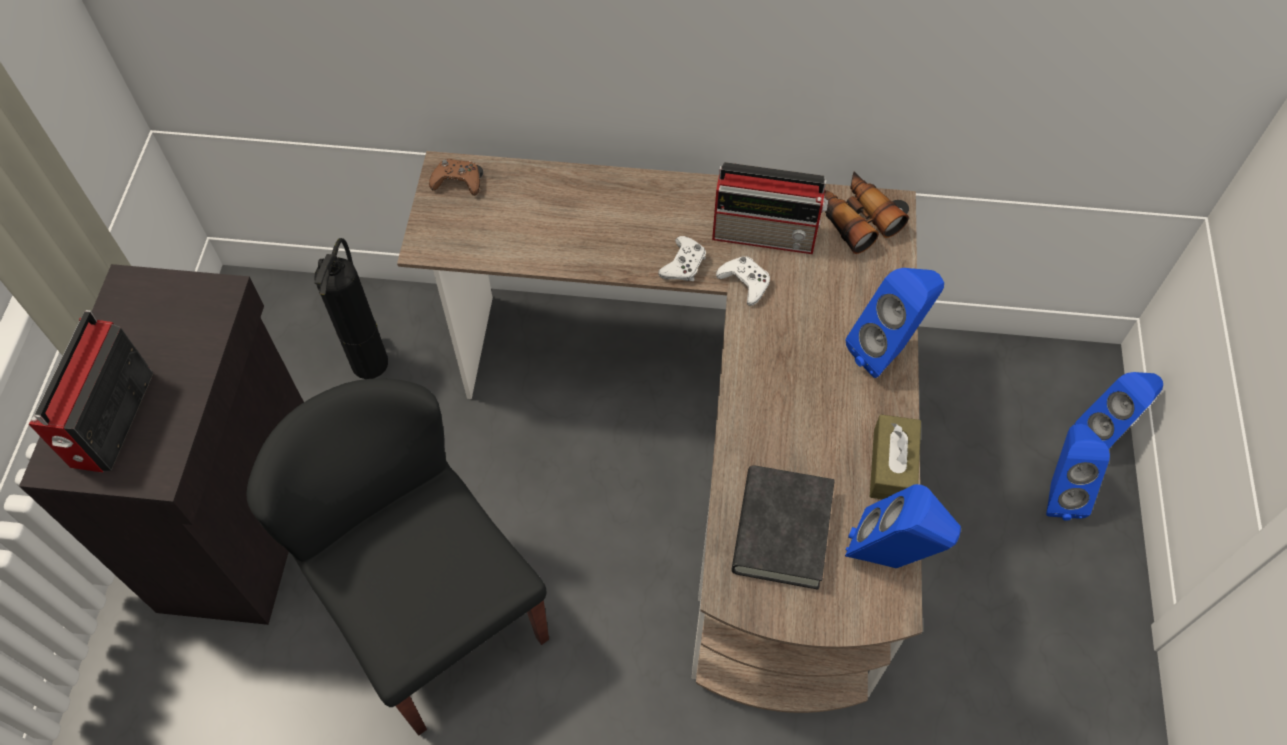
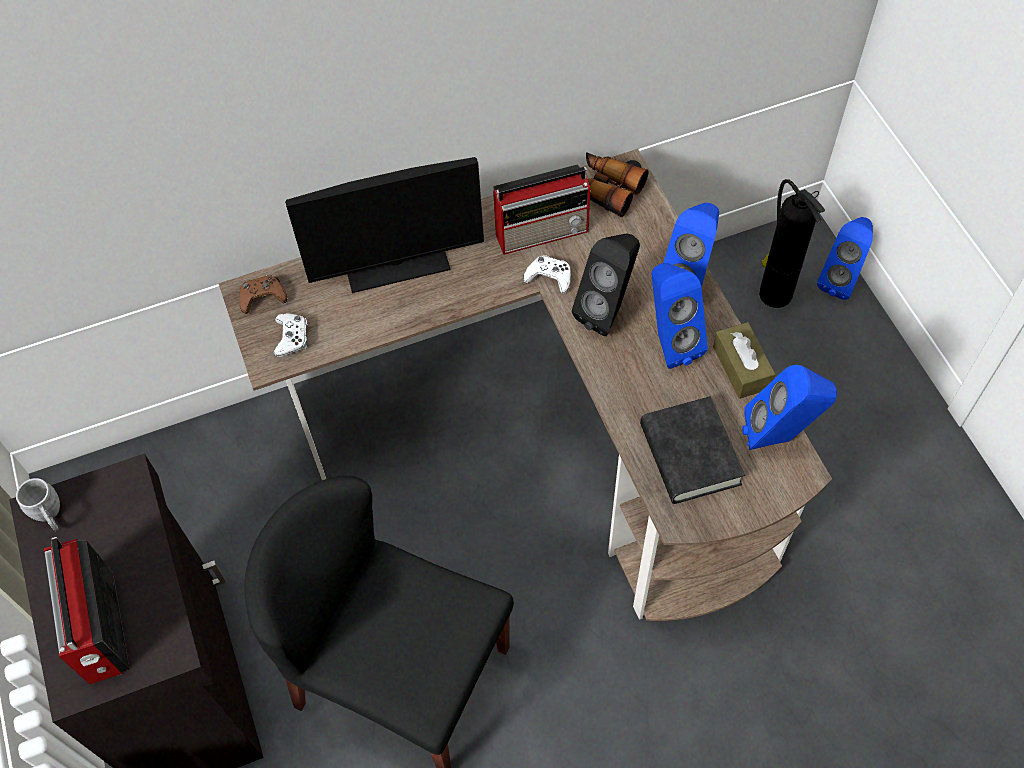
camera: 25 degrees left, 0 degrees up
(134, 295) = (50, 515): none -> grey mug
(370, 361) = (219, 495): fire extinguisher -> fire extinguisher (774, 293)
(602, 203) = (396, 263): none -> monitor
(683, 264) = (492, 284): white game controller -> white game controller (292, 337)
(784, 343) = (608, 311): none -> black speaker
(1058, 492) = (831, 341): blue speaker -> blue speaker (669, 342)

